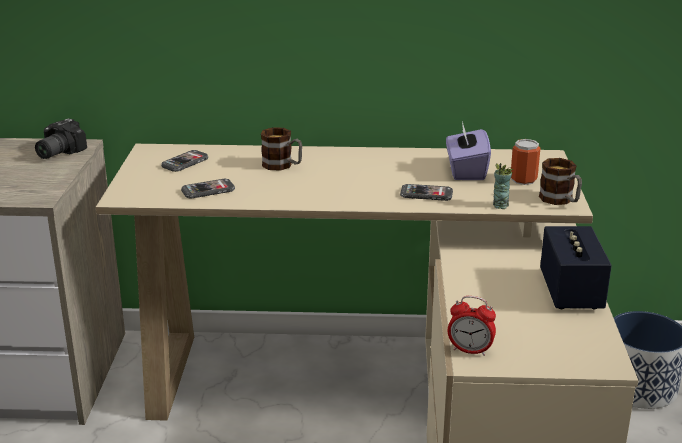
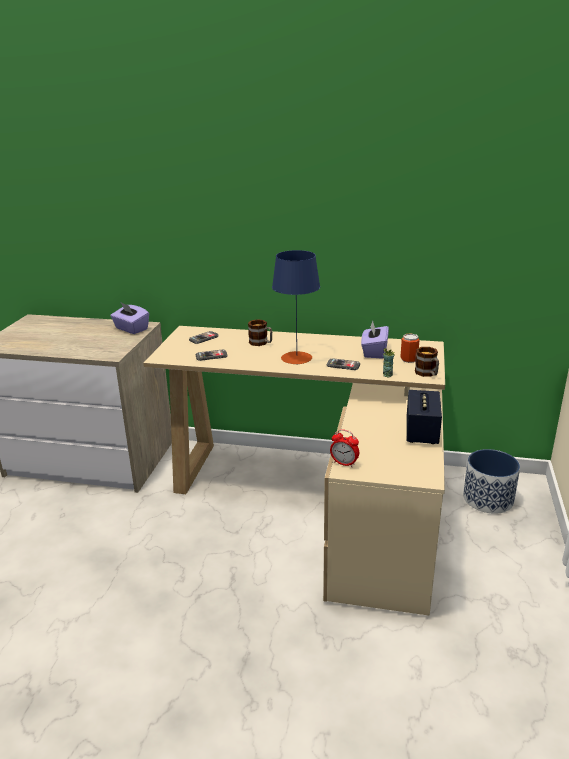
camera: 10 degrees right, 0 degrees up
(56, 152) = (131, 329): camera -> purple tissue box
(348, 186) = (296, 358): none -> blue table lamp

